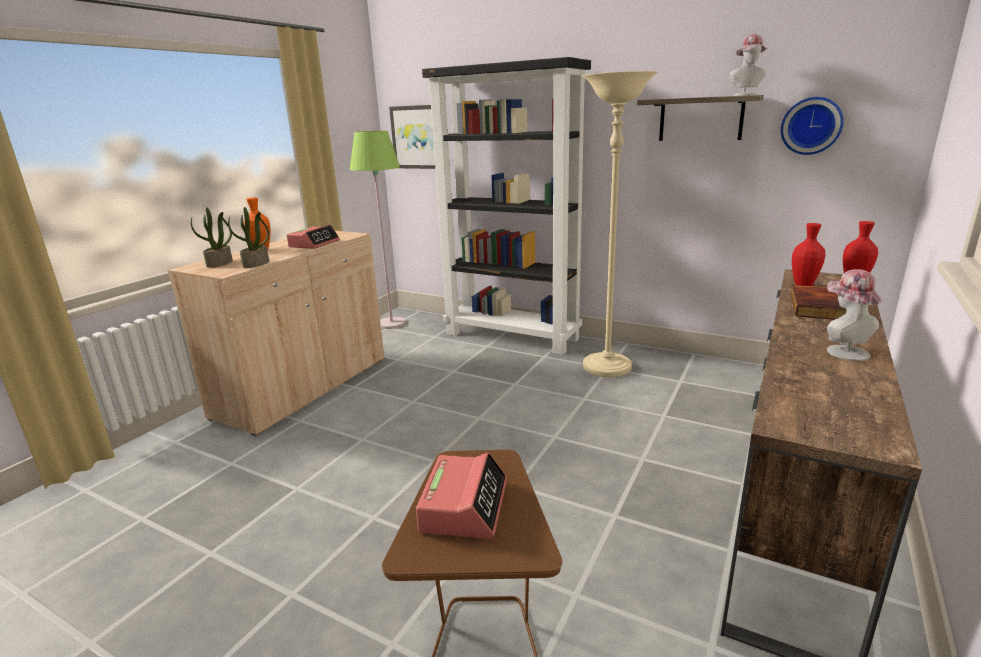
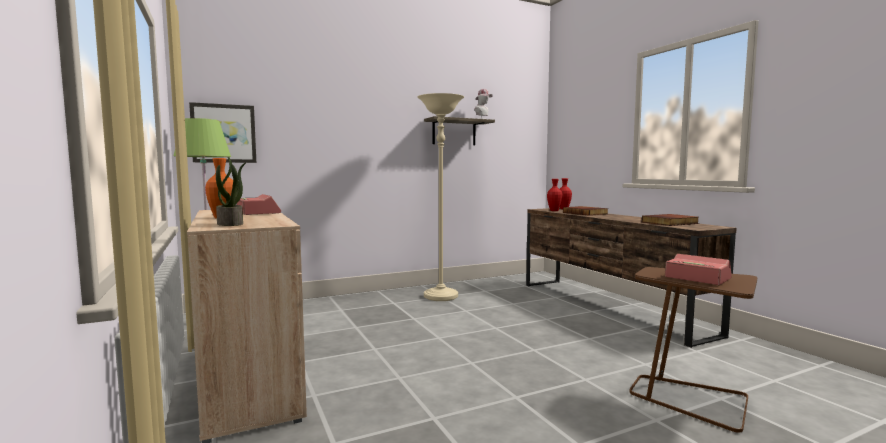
camera: 55 degrees left, 15 degrees down
(256, 264) = (278, 220): potted plant -> none
(513, 336) = (345, 301): black bookcase -> none
(811, 126) = (504, 139): wall clock -> none
(832, 391) = (670, 223): none -> book
(842, 351) = (634, 218): hat -> none

